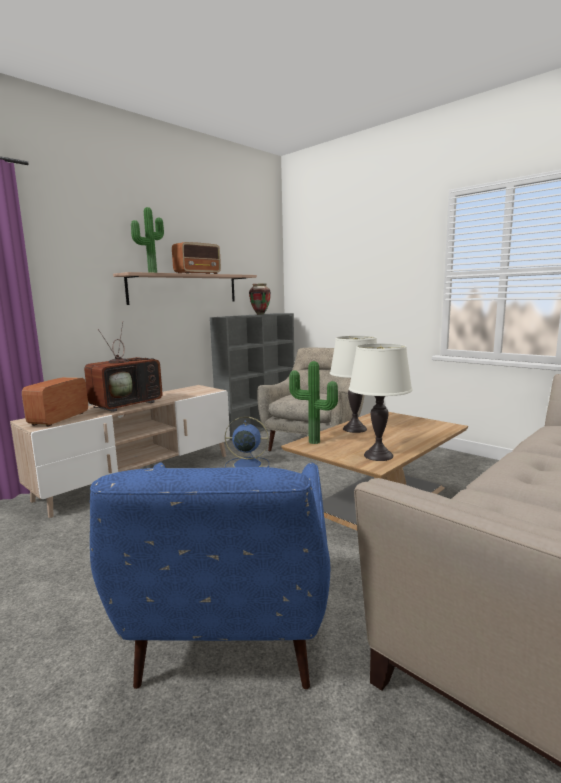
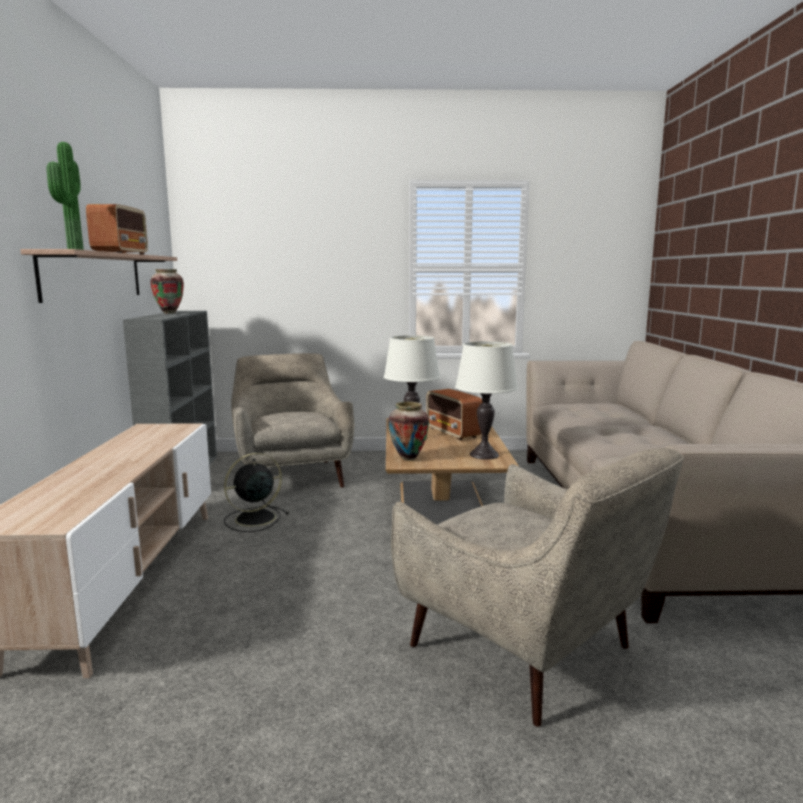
camera: 45 degrees left, 0 degrees up
(58, 419) = (54, 508): radio -> radio (453, 432)
(127, 404) = (109, 466): television -> none
(229, 636) = (529, 653): blue armchair -> beige armchair
(246, 464) = (253, 519): blue fan -> black fan
(313, 442) = (408, 458): potted plant -> vase

